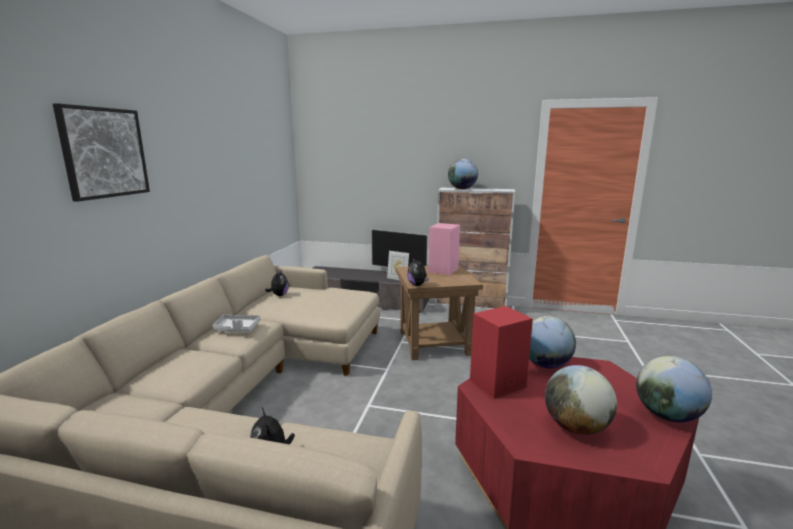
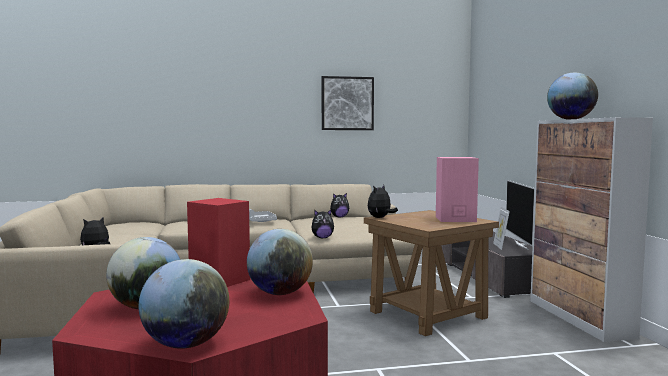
camera: 65 degrees right, 10 degrees down
(104, 153) = (220, 81): picture -> picture (347, 103)
(343, 319) = (322, 238): none -> plush toy

